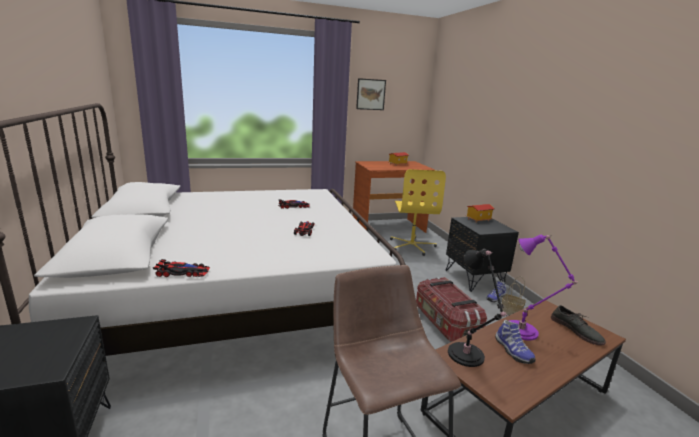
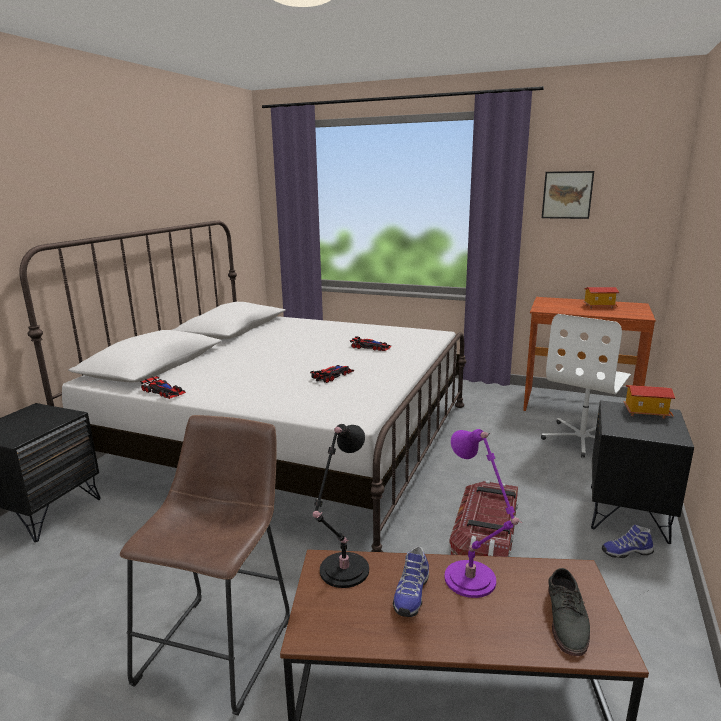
camera: 40 degrees right, 0 degrees up
(412, 246) = (582, 439): yellow office chair -> white office chair
(512, 312) = (626, 582): basket -> none

